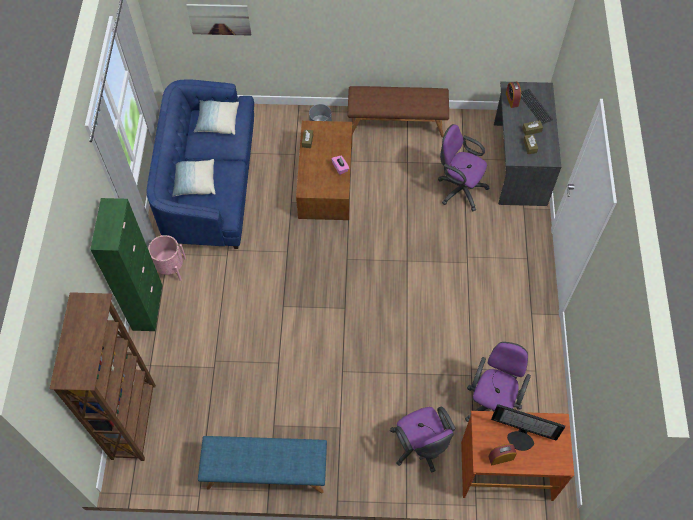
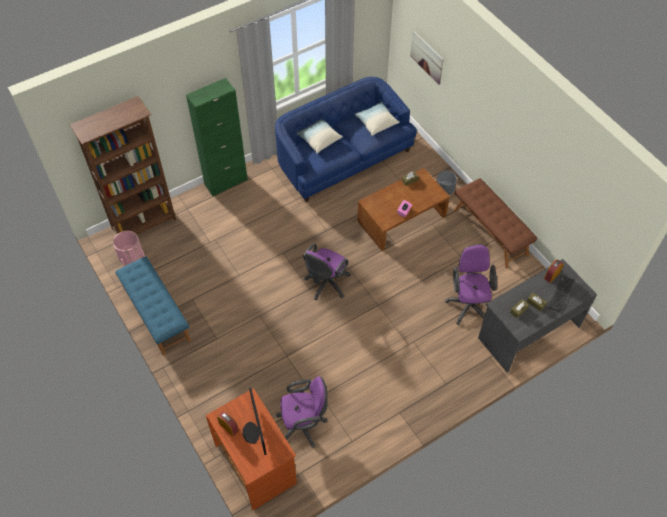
camera: 55 degrees right, 5 degrees down
(170, 268) = (263, 176): pink planter -> pink planter (132, 260)
(420, 447) = (235, 396): purple office chair -> purple office chair (326, 284)

